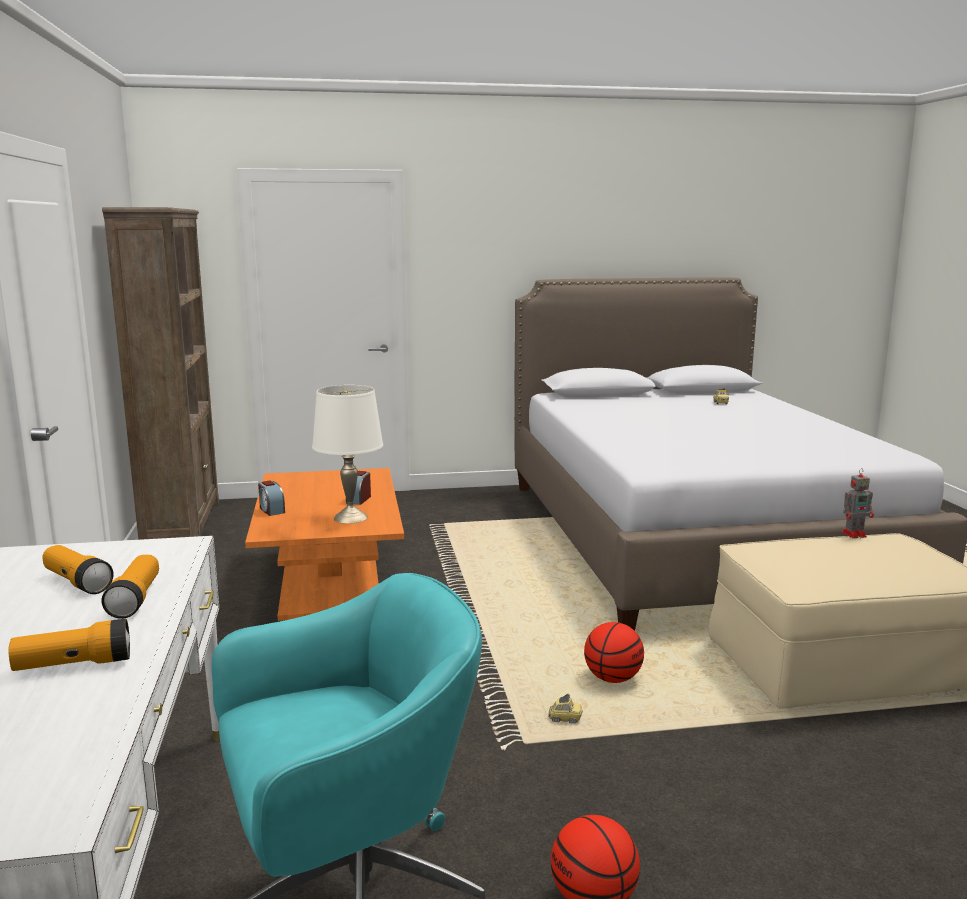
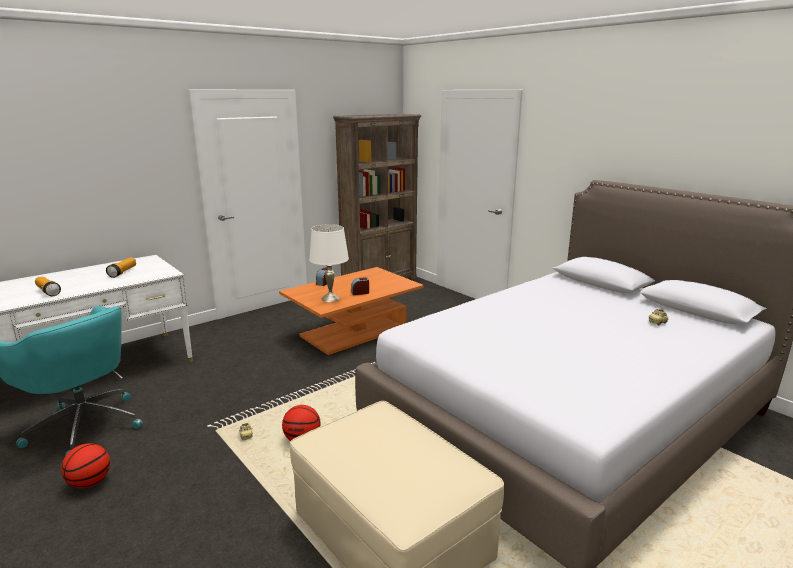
camera: 60 degrees right, 5 degrees up
(135, 599) = (107, 283): flashlight -> none
(855, 534) = (450, 450): toy robot -> none

